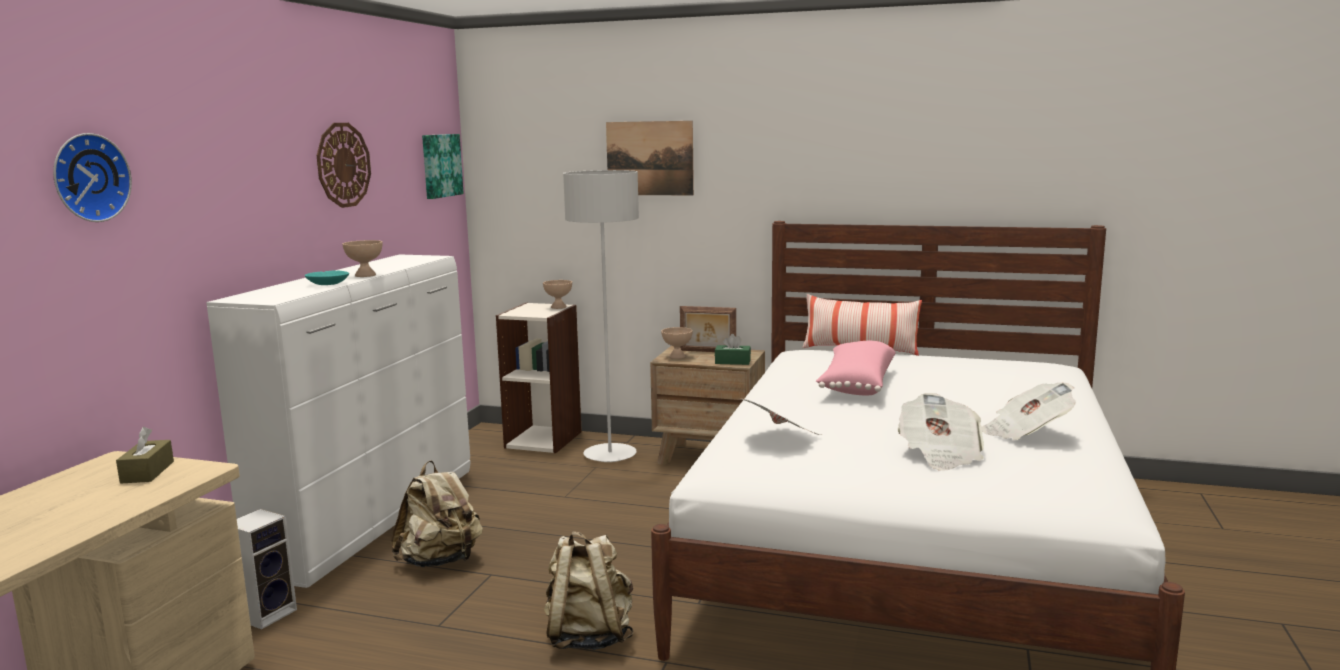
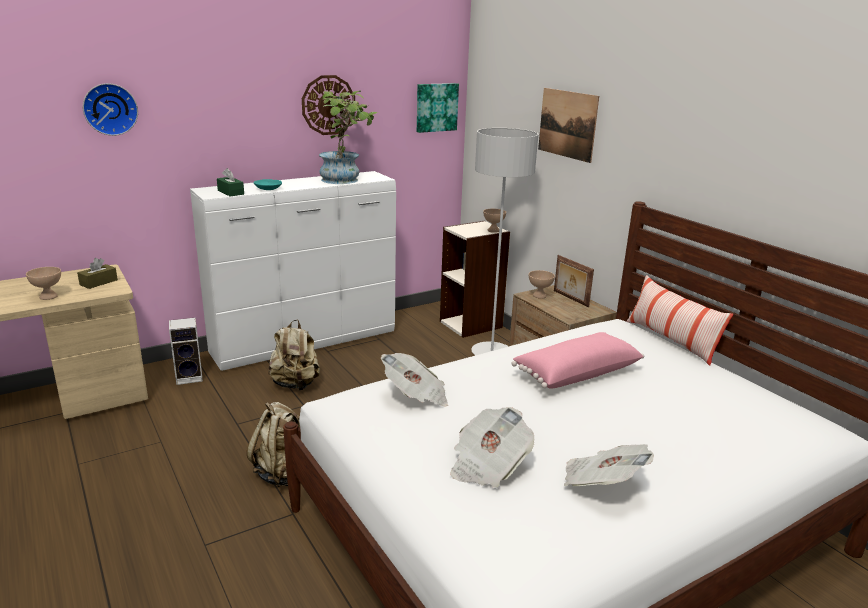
camera: 40 degrees right, 10 degrees up
(365, 275) = (304, 186): beige bowl -> beige bowl (48, 297)
(396, 264) = (345, 180): none -> potted plant
(732, 362) = (568, 314): green tissue box -> green tissue box (230, 192)

